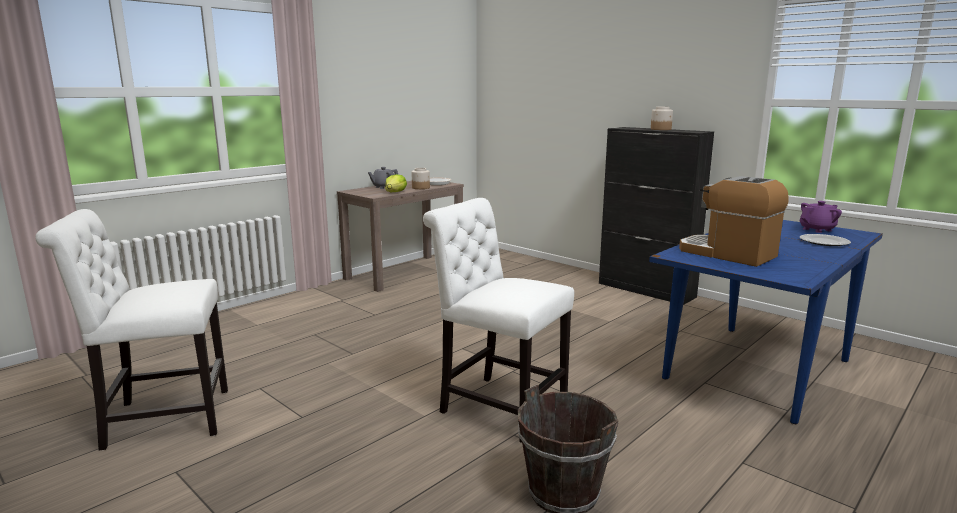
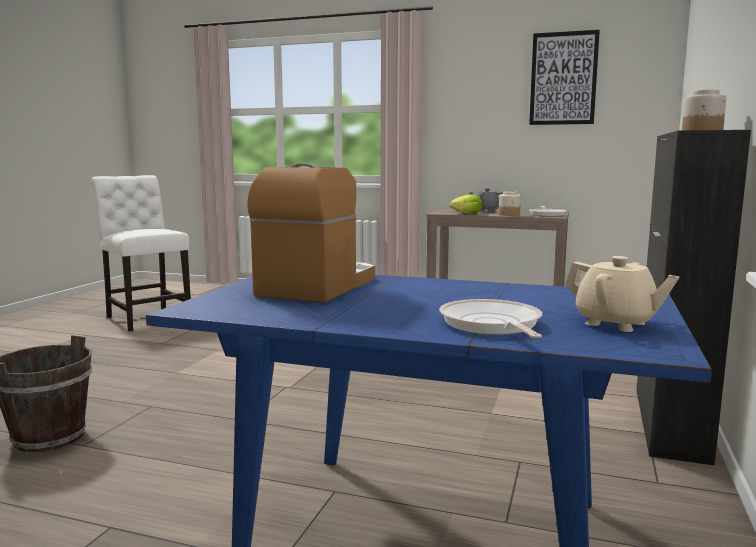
camera: 65 degrees right, 5 degrees down
(414, 69) = (563, 78): none -> picture
(498, 406) = (205, 392): white chair -> none
(817, 229) = (615, 323): purple teapot -> beige teapot
(825, 242) = (491, 325): plate -> frying pan

